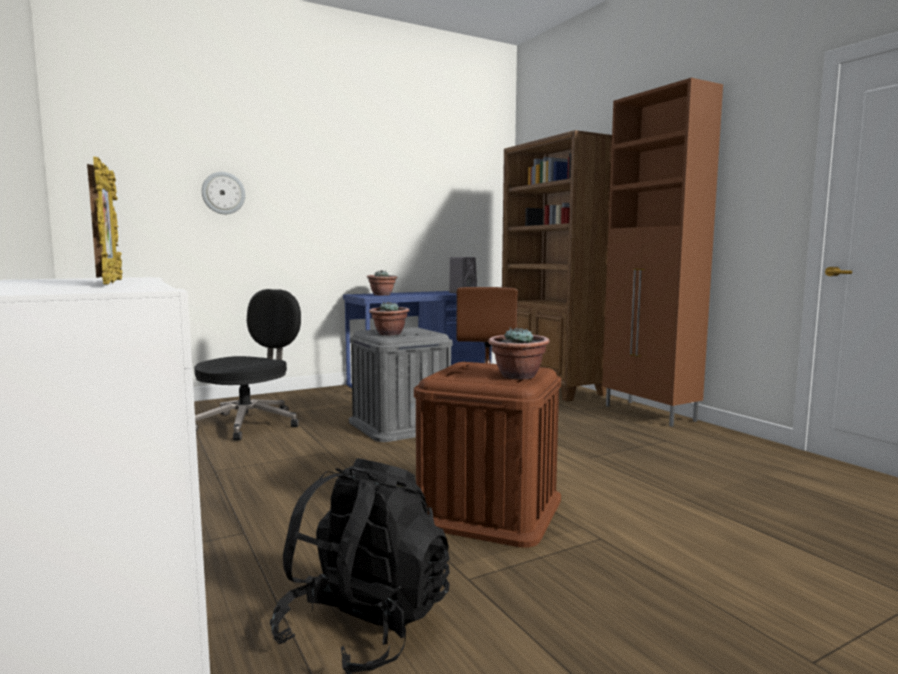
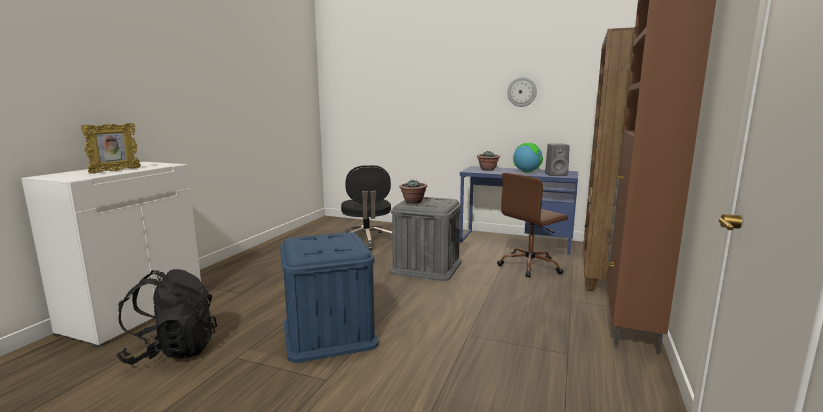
camera: 50 degrees right, 5 degrees up
(223, 193) = (398, 96): wall clock -> wall clock (522, 92)
(249, 424) = (367, 241): black office chair -> black office chair turned 90 degrees clockwise
(428, 293) = (526, 172): none -> globe
(488, 509) = (329, 333): brown storage box -> blue storage box
(518, 376) = (321, 251): potted plant -> none

